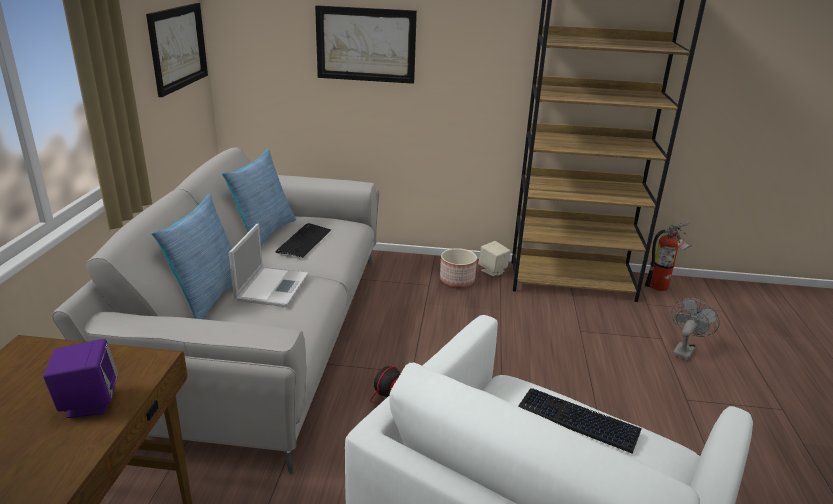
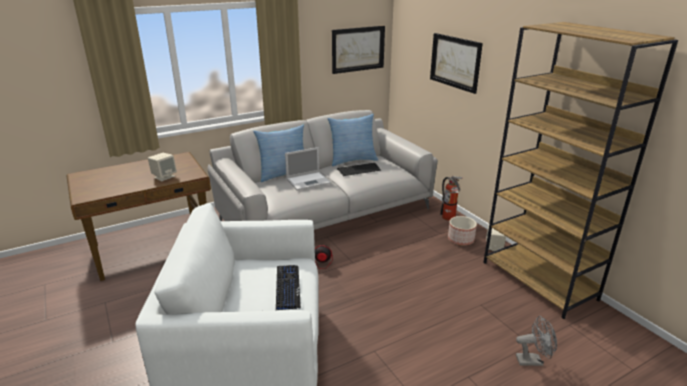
camera: 55 degrees right, 0 degrees up
(88, 403) = (164, 177): purple speaker -> beige speaker
(661, 287) = (610, 325): fire extinguisher -> fire extinguisher (449, 218)

